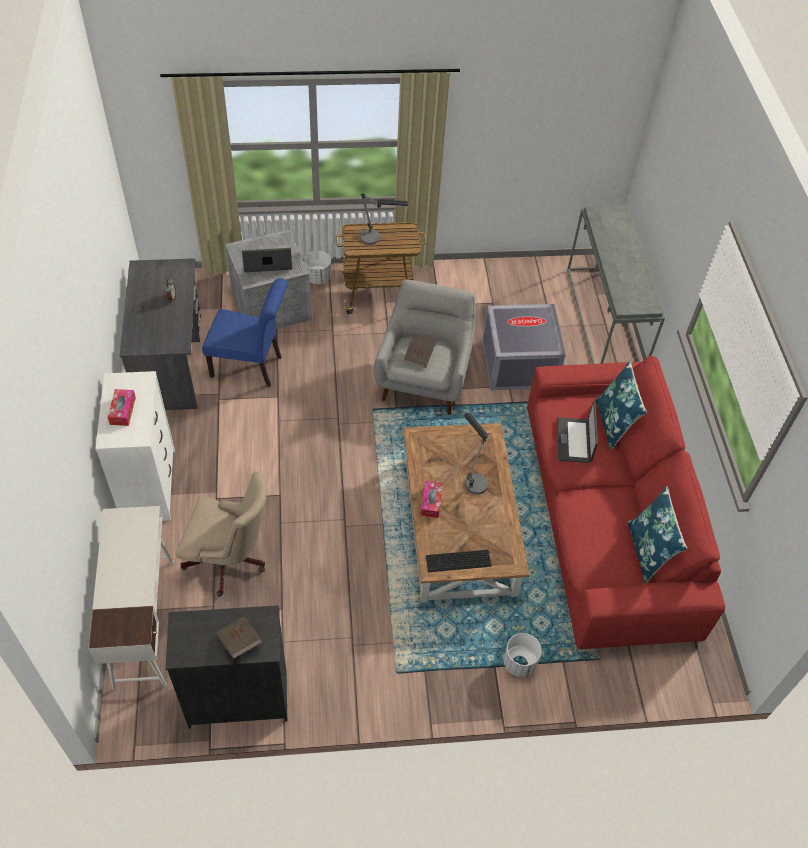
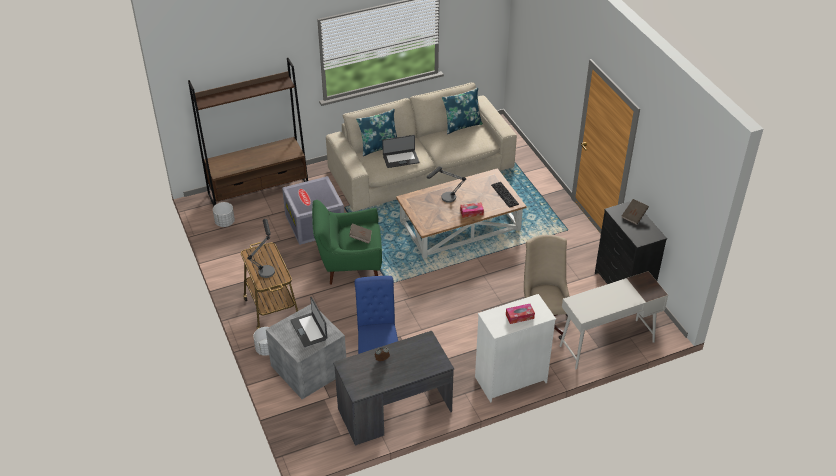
camera: 105 degrees left, 10 degrees down
(424, 379) = (349, 265): grey armchair -> green armchair
(520, 662) = (533, 187): white planter -> white planter (224, 222)
(605, 322) = (259, 190): grey console table -> brown bookcase
(605, 516) = (422, 170): red sofa -> beige sofa

